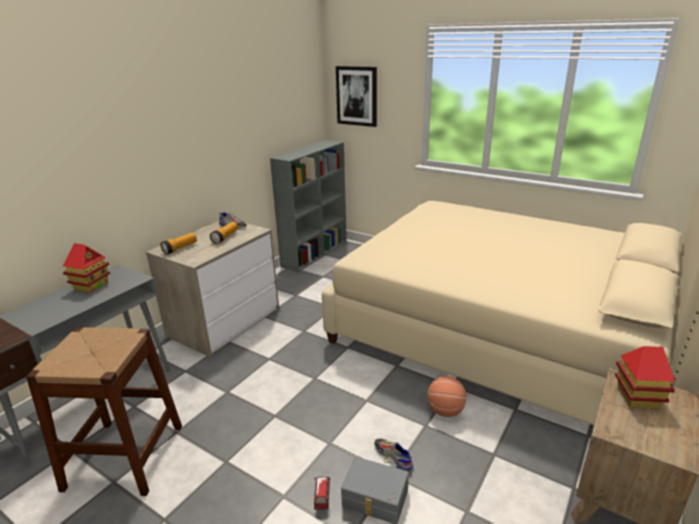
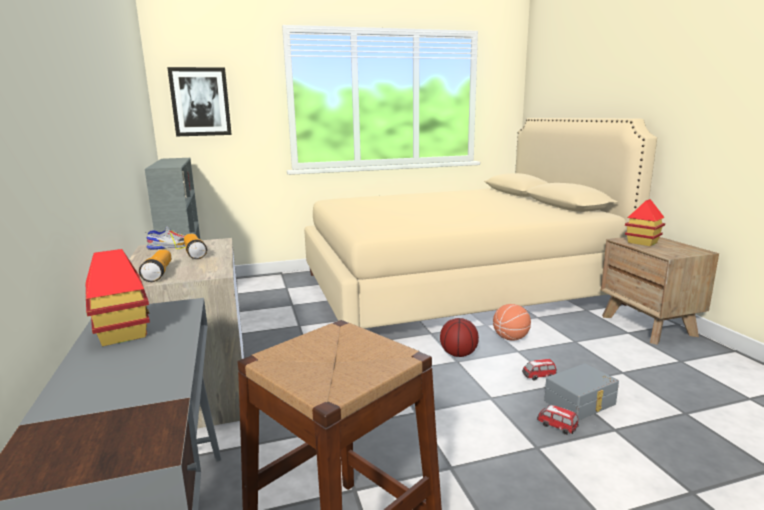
camera: 50 degrees left, 10 degrees down
(379, 396) = (459, 354): none -> basketball
(393, 456) = (538, 376): shoe -> toy car

